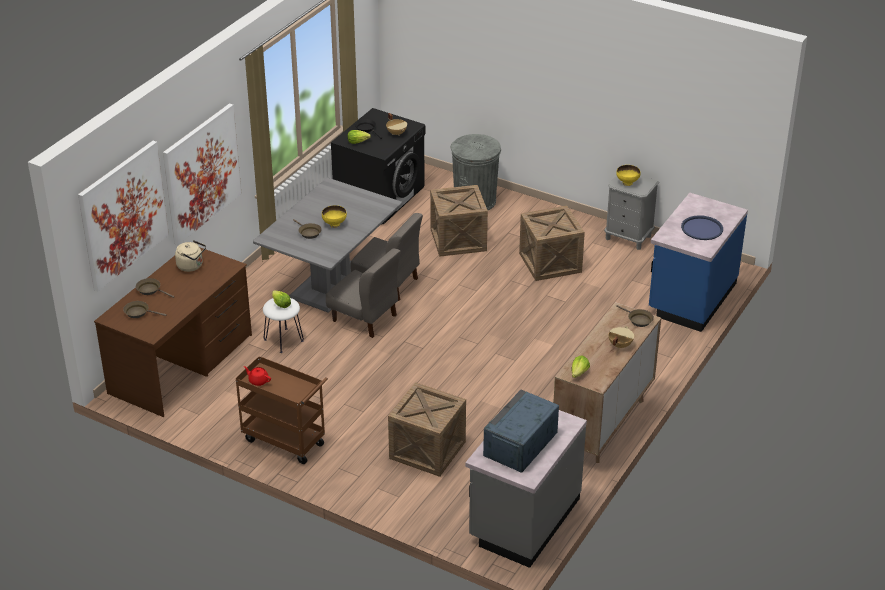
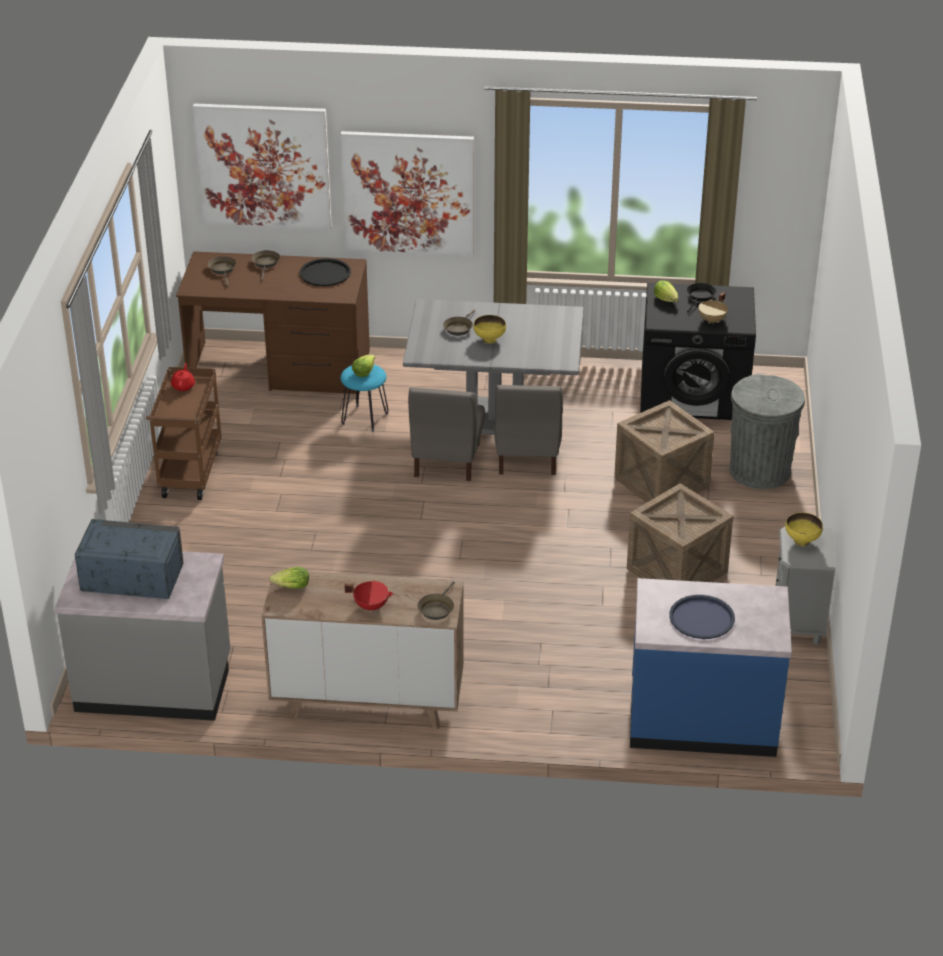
camera: 65 degrees right, 0 degrees up
(191, 266) = (325, 273): beige kettle -> black tray
(283, 340) = (365, 418): white stool -> turquoise stool
(427, 450) = (236, 577): crate -> none
(619, 345) = (371, 606): beige cooking pot -> red cooking pot

